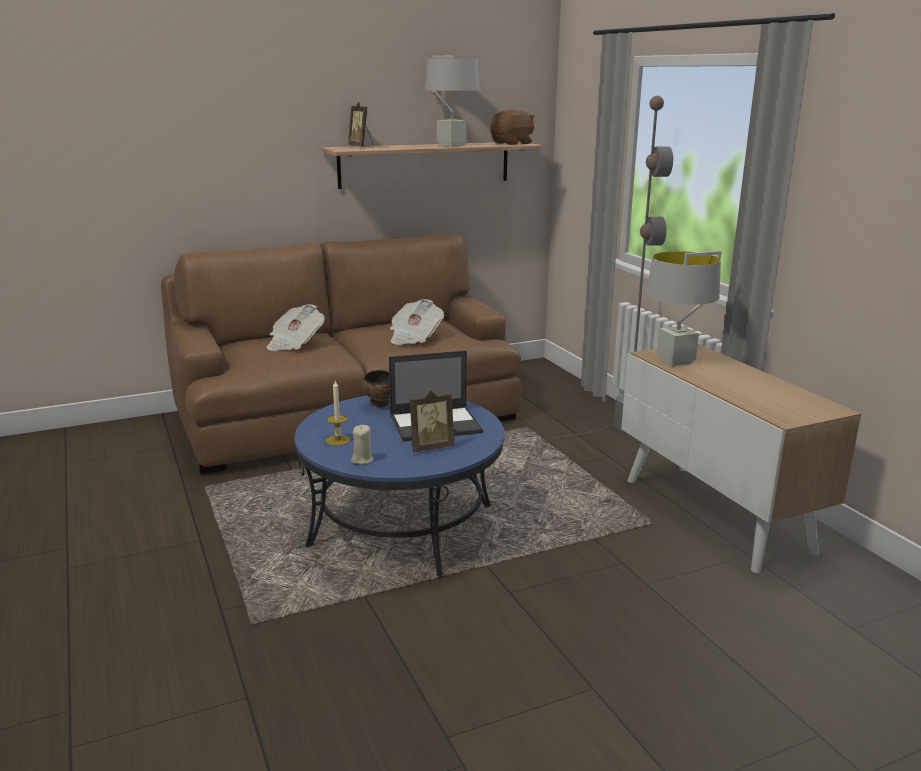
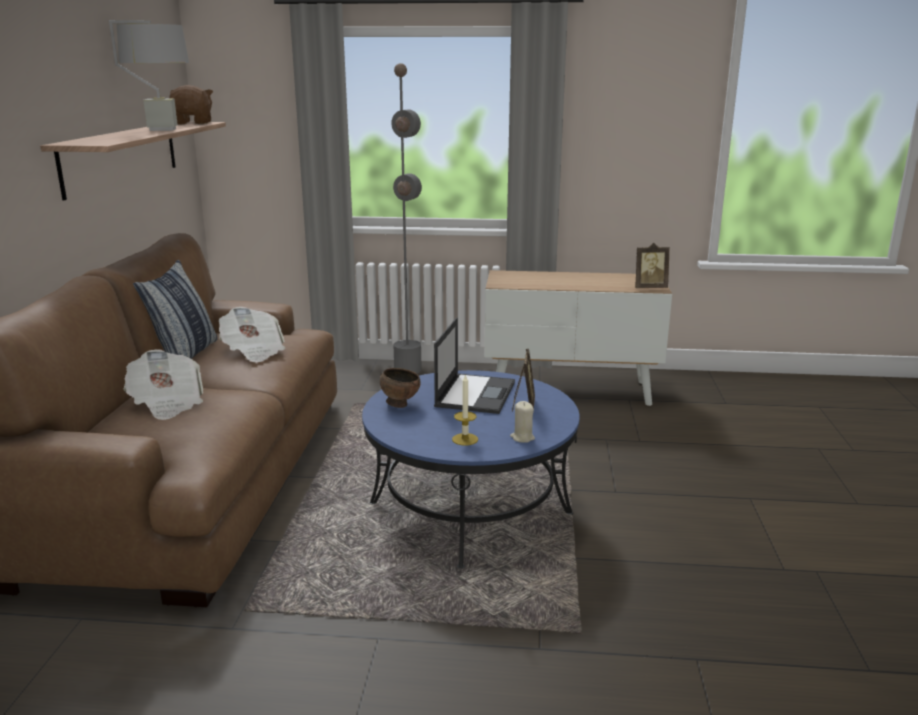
camera: 60 degrees left, 0 degrees up
(361, 147) = (91, 140): picture frame -> picture frame (649, 288)
(381, 325) = (185, 355): none -> pillow
(676, 360) = (521, 282): grey table lamp -> none

